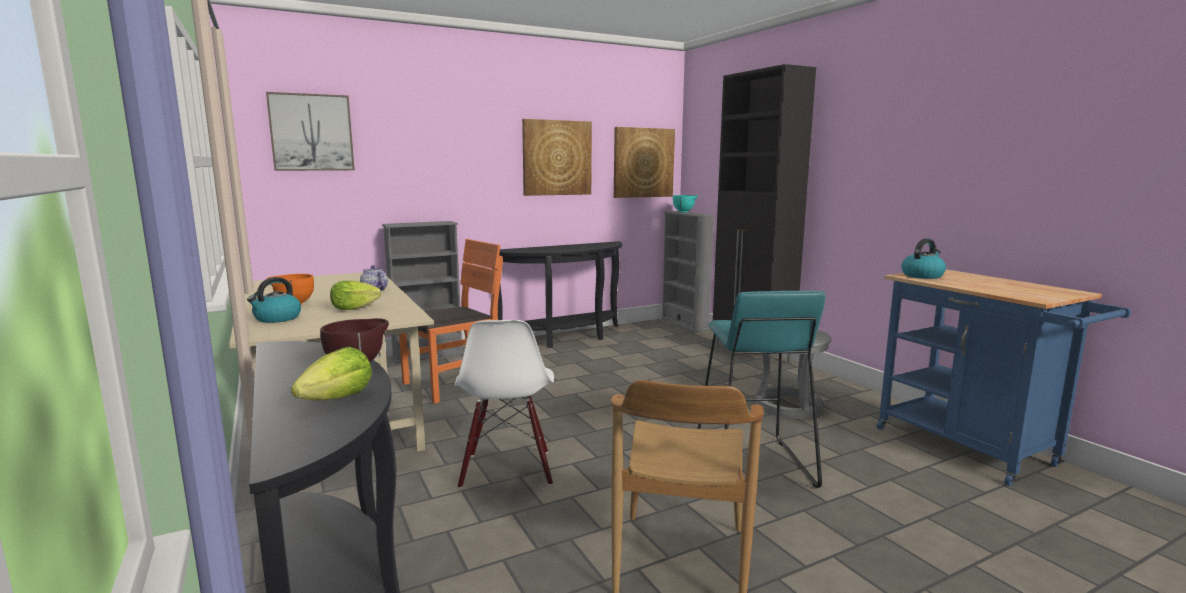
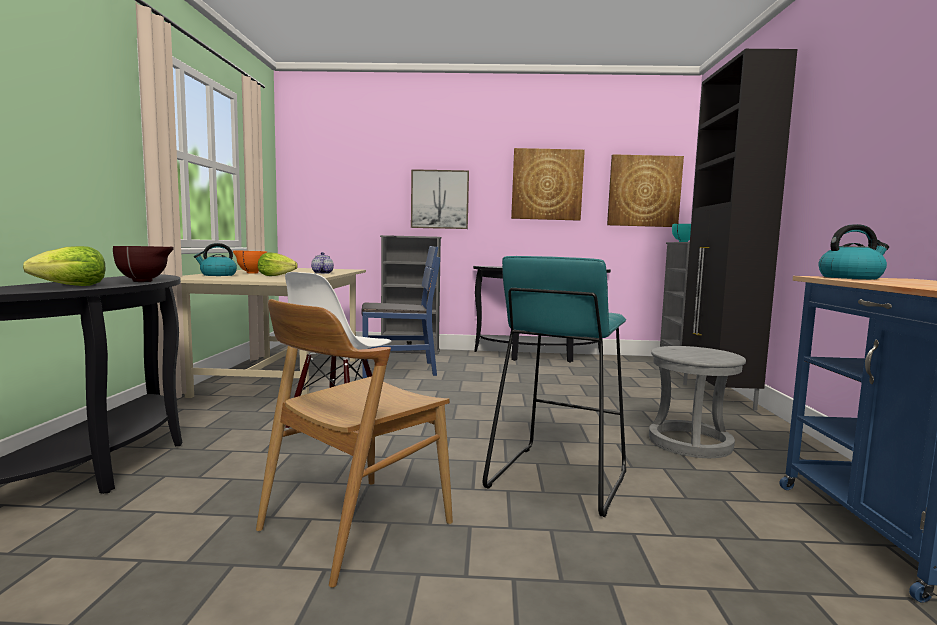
camera: 30 degrees right, 5 degrees down
(311, 132) = (339, 162): picture -> picture (440, 199)
(454, 383) = (398, 369): orange chair -> blue chair

